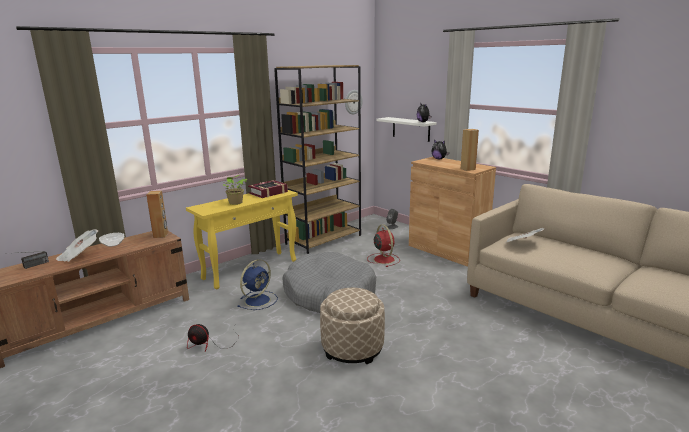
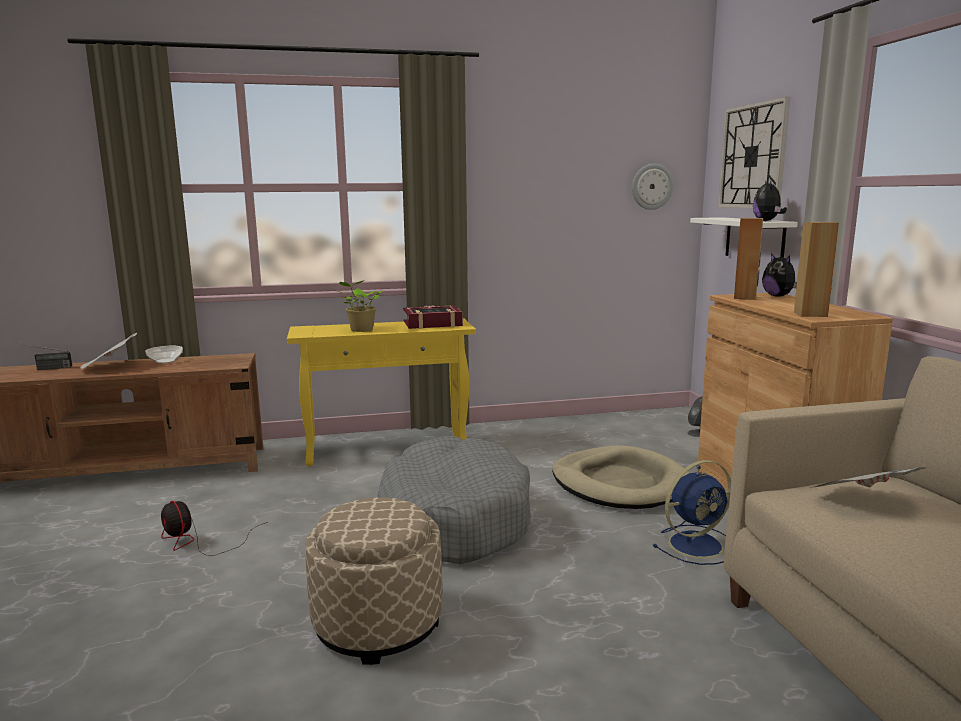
camera: 30 degrees right, 5 degrees down
(161, 235) = (233, 360): brown speaker -> brown speaker (745, 297)
(258, 300) = (340, 496): blue fan -> blue fan (697, 544)
(324, 239) = (552, 430): brown bookcase -> none
(383, 259) = (620, 483): red fan -> beige dog bed
(406, 88) = (753, 156): none -> wall clock

